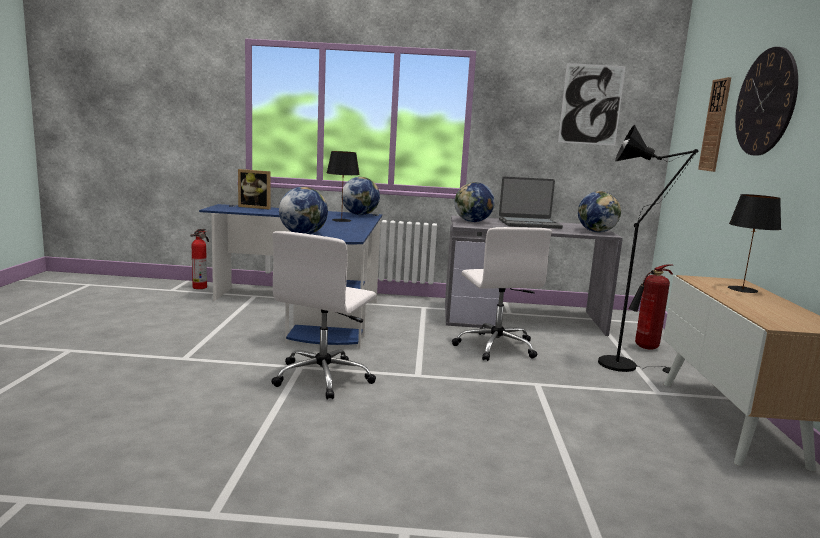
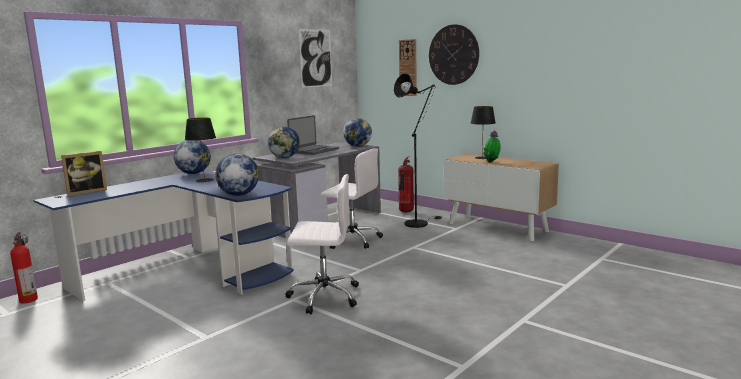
camera: 50 degrees left, 0 degrees up
(323, 377) = (323, 296): white office chair -> white office chair turned 60 degrees counterclockwise
(729, 297) = (492, 162): none -> potted plant

